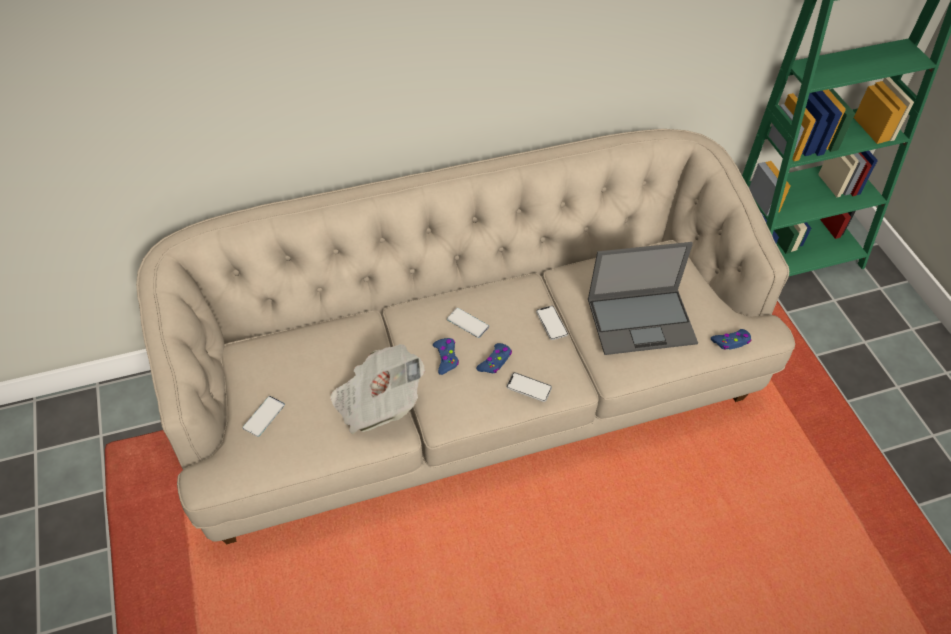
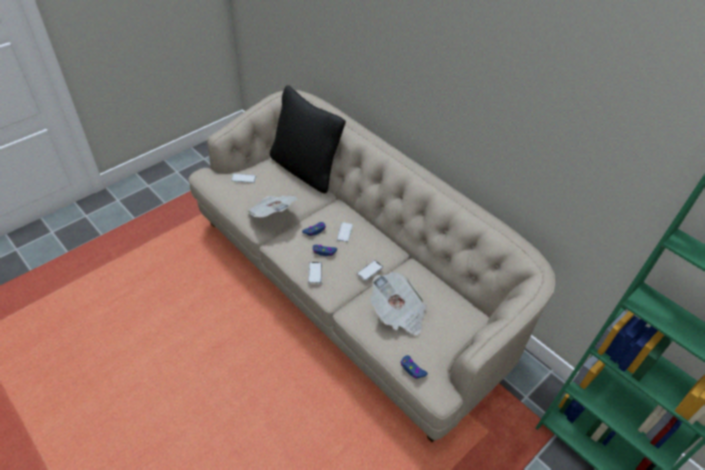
camera: 65 degrees right, 5 degrees down
(295, 324) = (306, 169): none -> black pillow
(642, 320) = (398, 313): laptop -> newspaper

